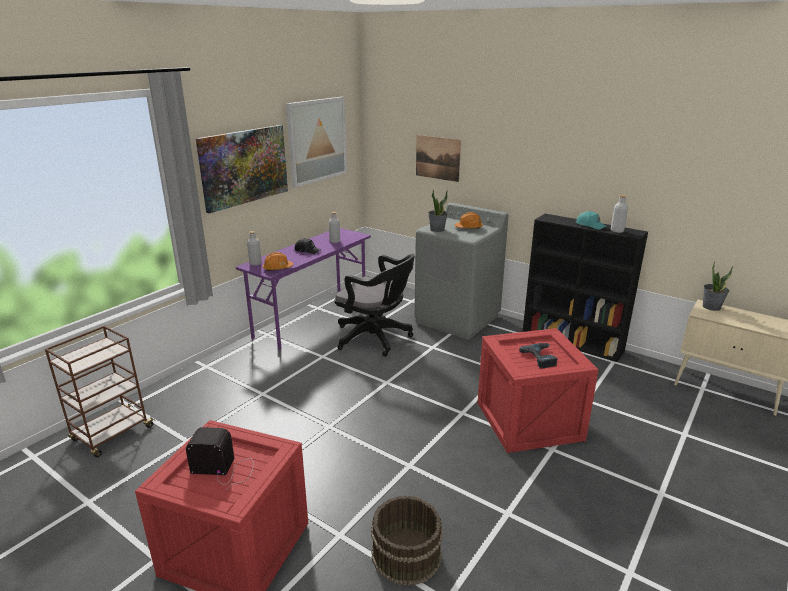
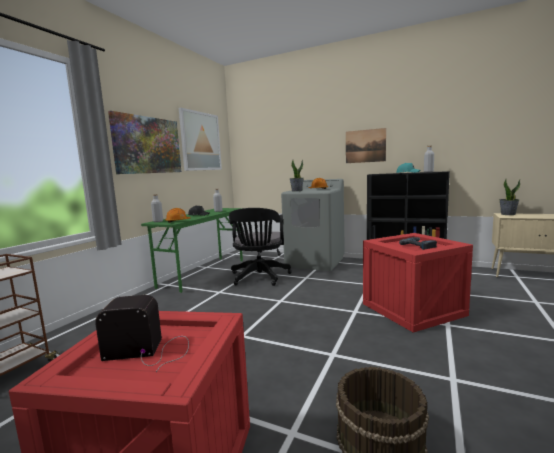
camera: 10 degrees left, 15 degrees down
(312, 319) = (203, 273): purple desk -> green desk
(376, 338) = (259, 278): black office chair -> black office chair turned 75 degrees clockwise
(437, 158) = (286, 151): picture -> picture (365, 146)

